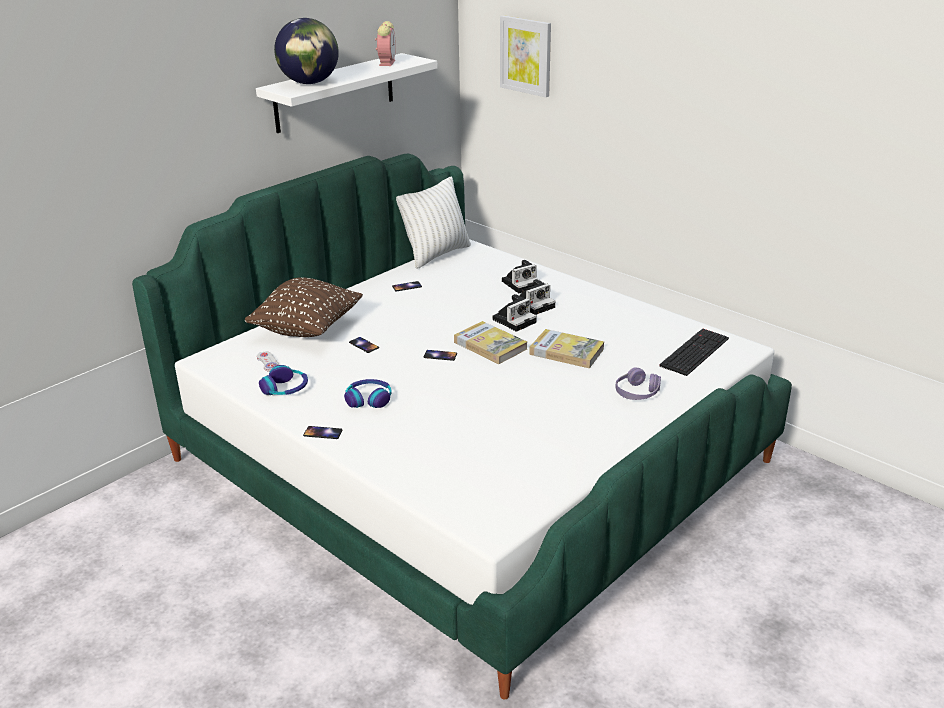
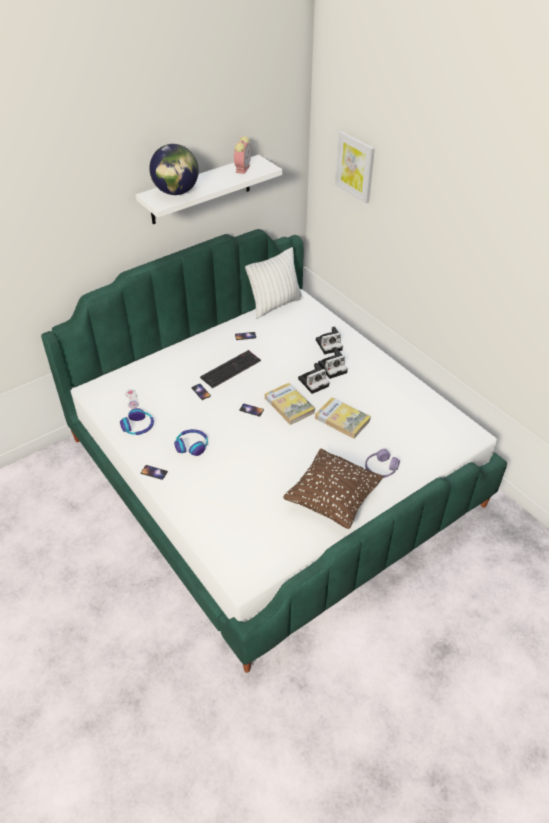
camera: 10 degrees right, 15 degrees up
(307, 329) = (165, 370): brown pillow -> brown pillow (332, 500)
(694, 351) = (435, 433): keyboard -> keyboard (231, 368)

